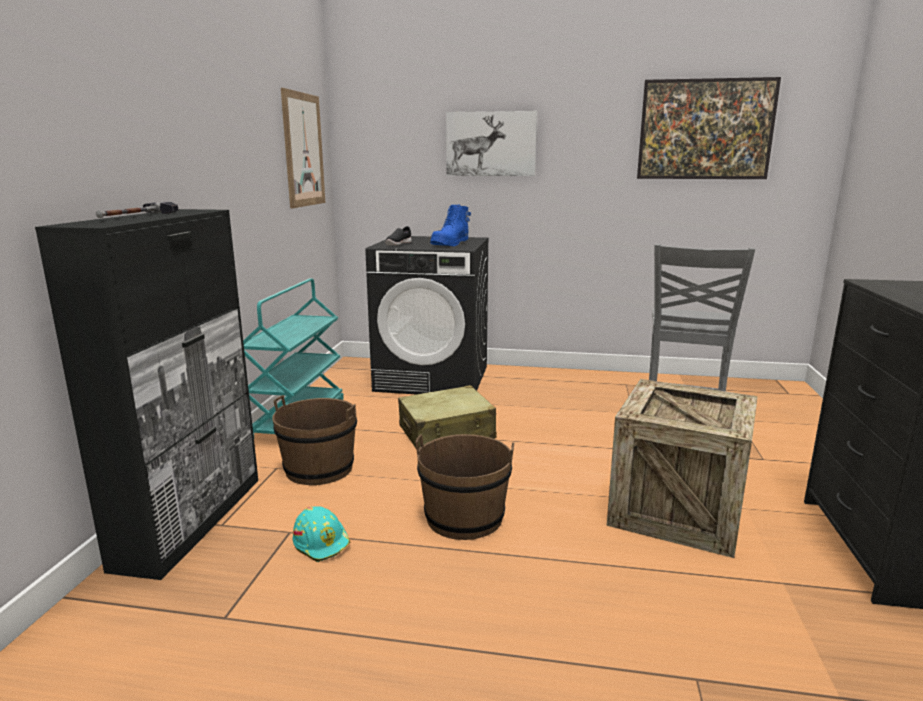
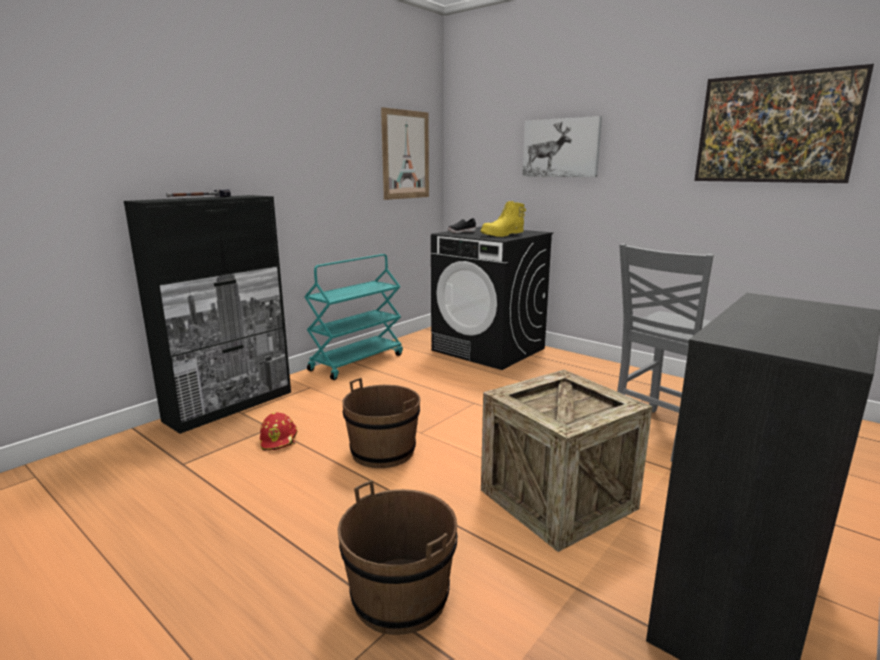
camera: 30 degrees right, 0 degrees up
(319, 469) = (333, 394): brown bucket -> brown bucket (400, 597)
(322, 543) = (279, 440): turquoise hard hat -> red hard hat
(447, 433) = (447, 391): beige suitcase -> none
(451, 244) = (503, 235): blue boot -> yellow boot

